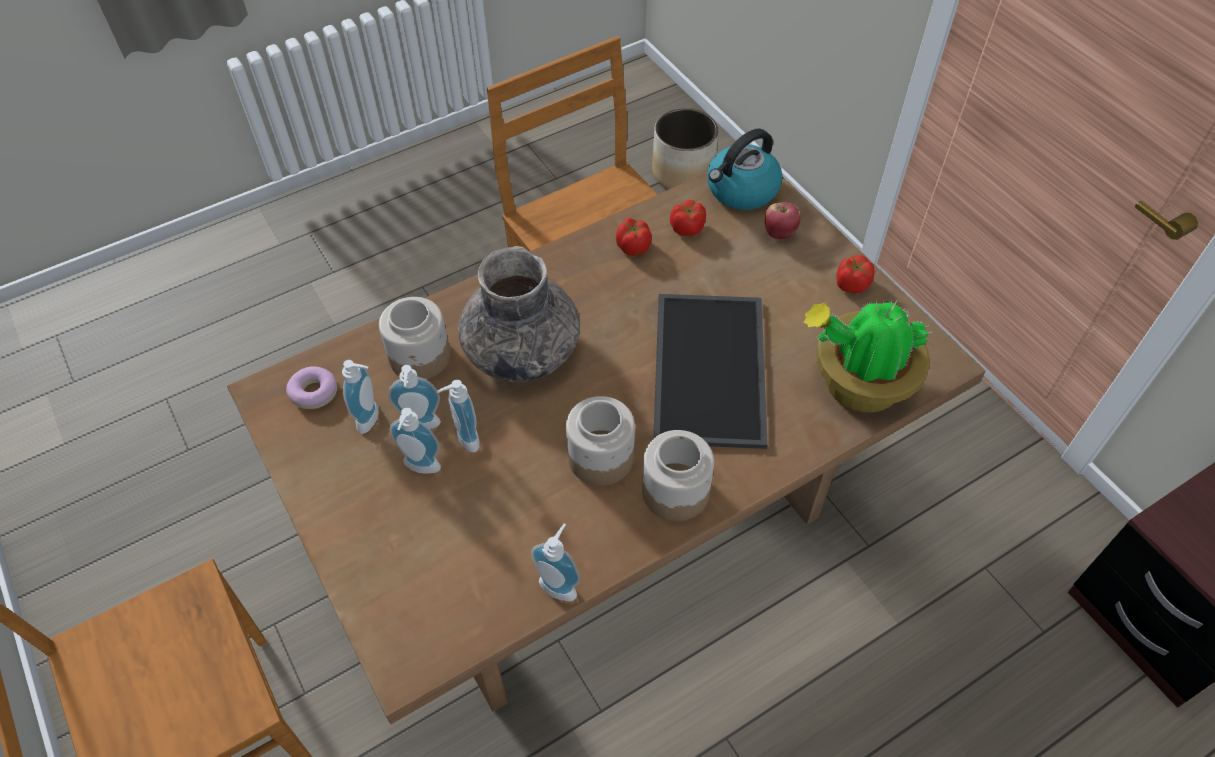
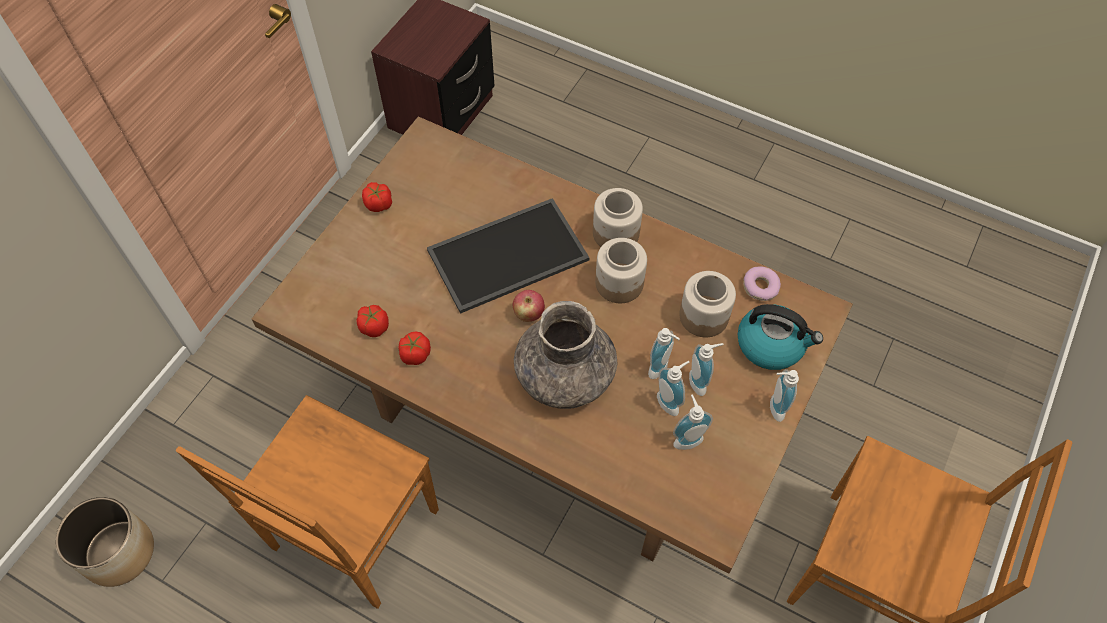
camera: 120 degrees left, 5 degrees up
(314, 392) = (693, 495): donut -> donut (760, 287)
(420, 357) = (614, 441): jar -> jar (704, 315)
(560, 584) = (717, 261): soap dispenser -> soap dispenser (773, 407)
(741, 190) = (309, 308): kettle -> kettle (771, 344)
(779, 233) = (348, 264): apple -> apple (528, 314)
(858, 385) = (470, 173): potted plant -> none

